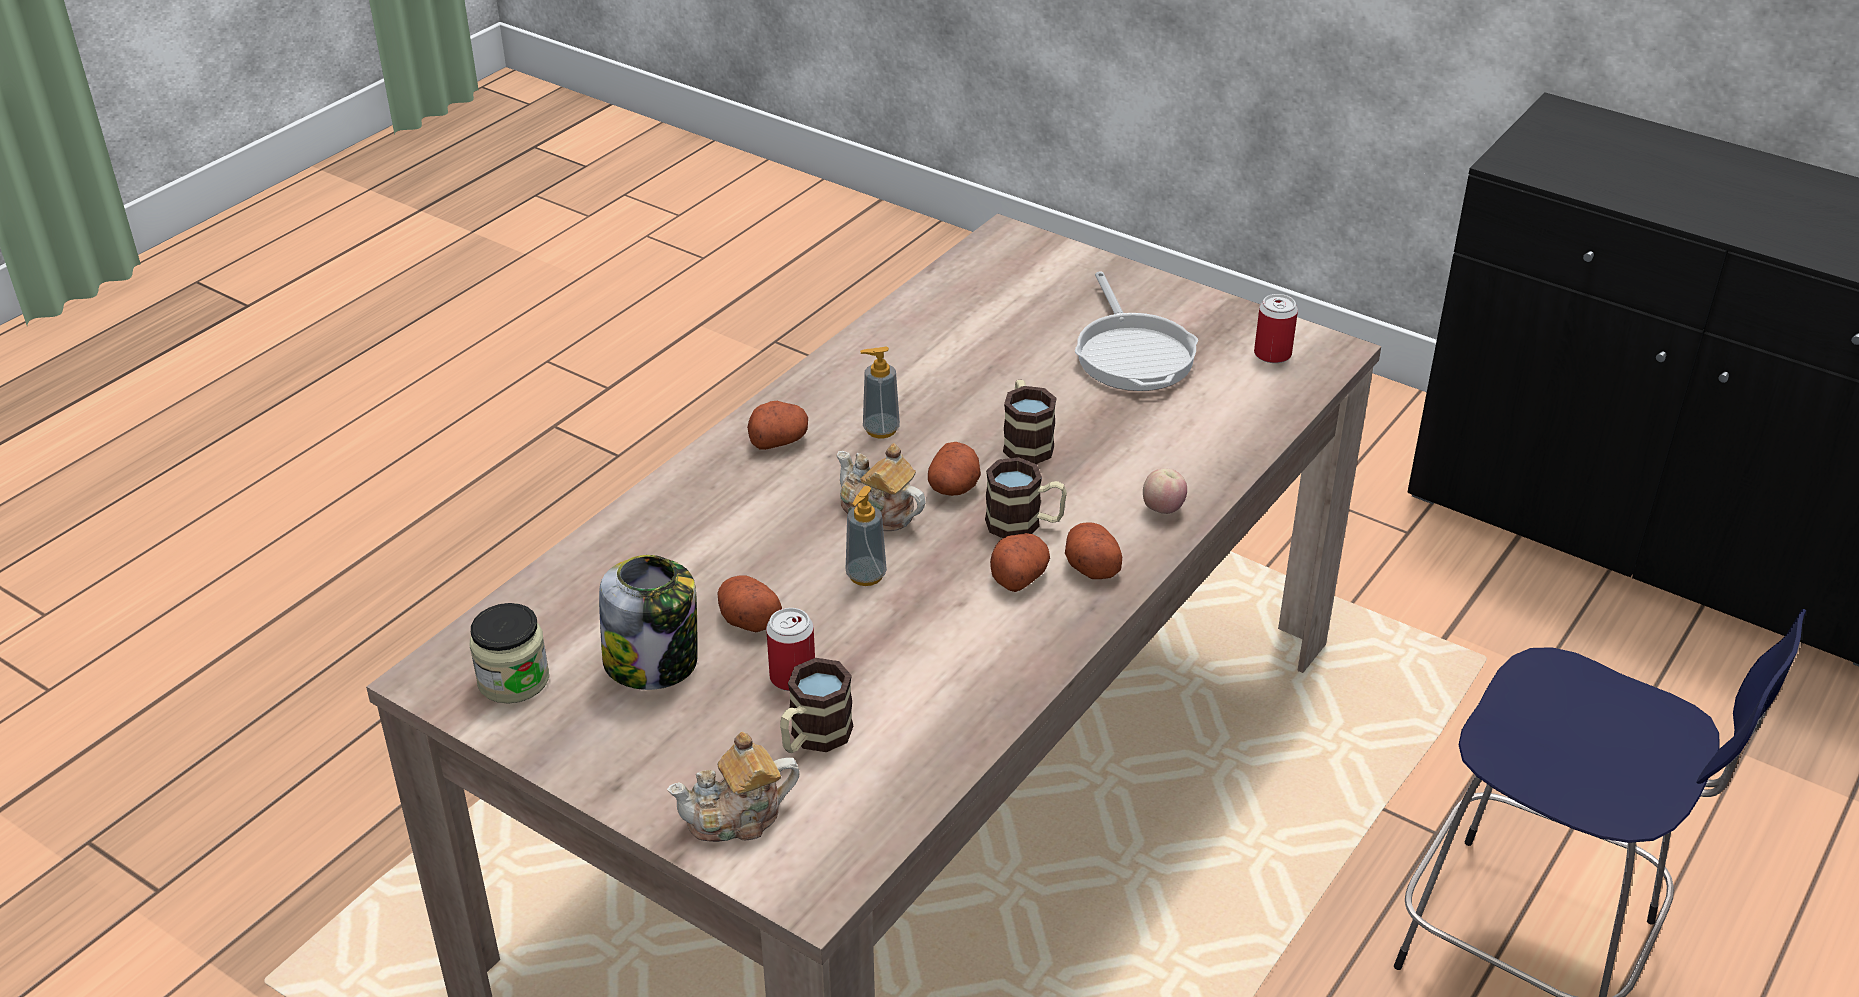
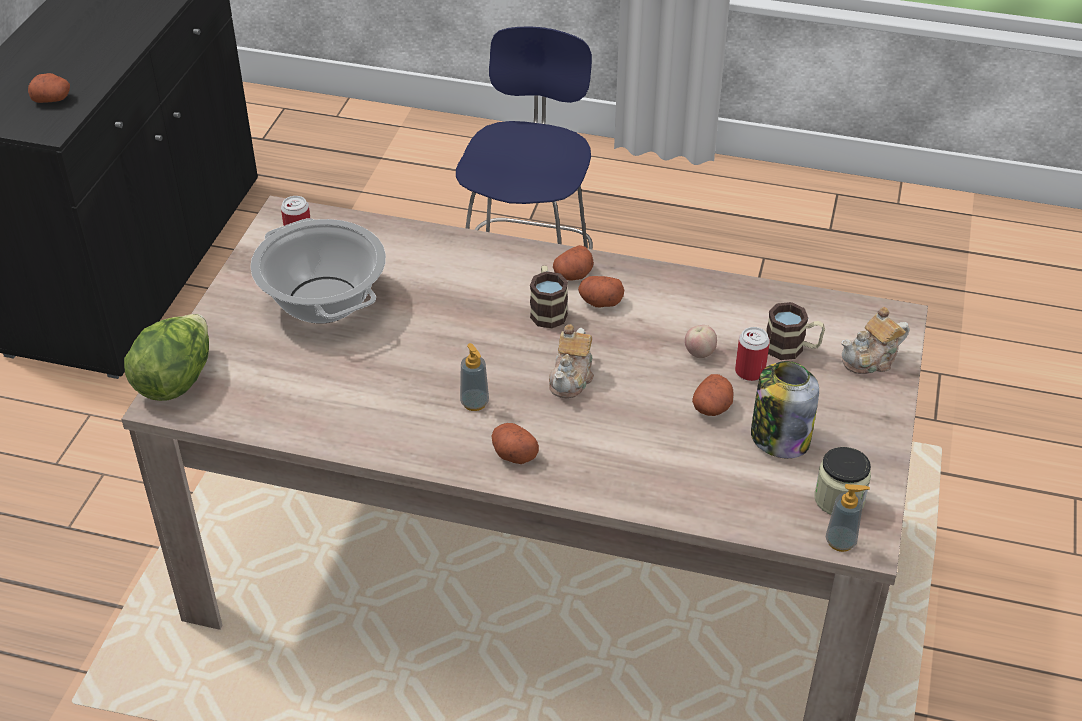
camera: 110 degrees left, 5 degrees up
(737, 818) = (871, 360): teapot -> teapot turned 105 degrees clockwise
(866, 575) = (638, 366): soap dispenser -> soap dispenser (840, 541)
(954, 487) = (524, 350): potato -> potato (52, 99)
(1025, 442) = (456, 329): mug -> none
(1040, 246) = (176, 379): none -> lettuce
(1133, 354) = (322, 300): frying pan -> cooking pot
(1163, 510) = (501, 256): apple -> apple (699, 353)

